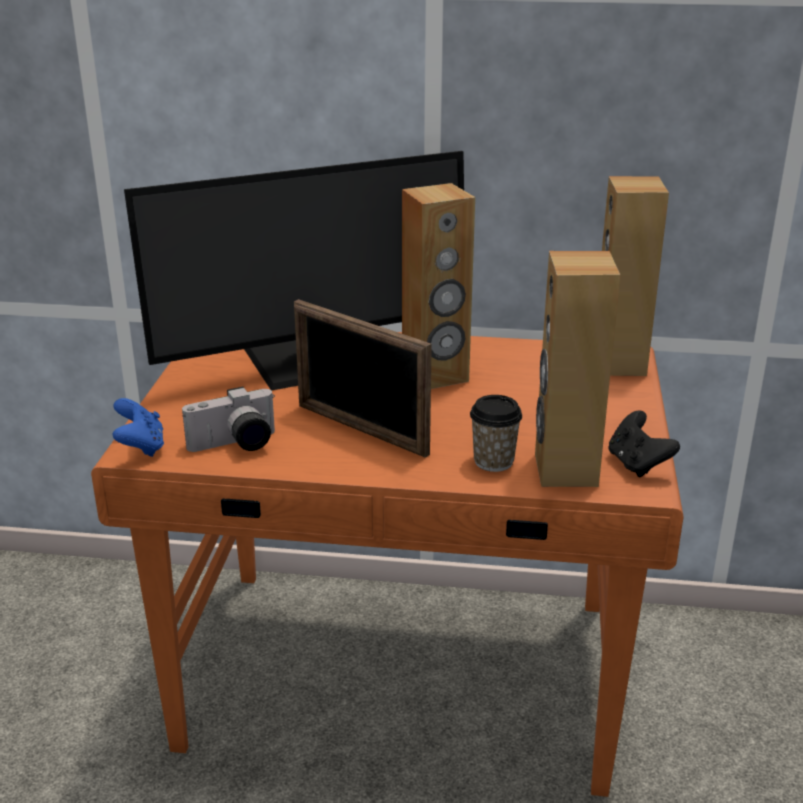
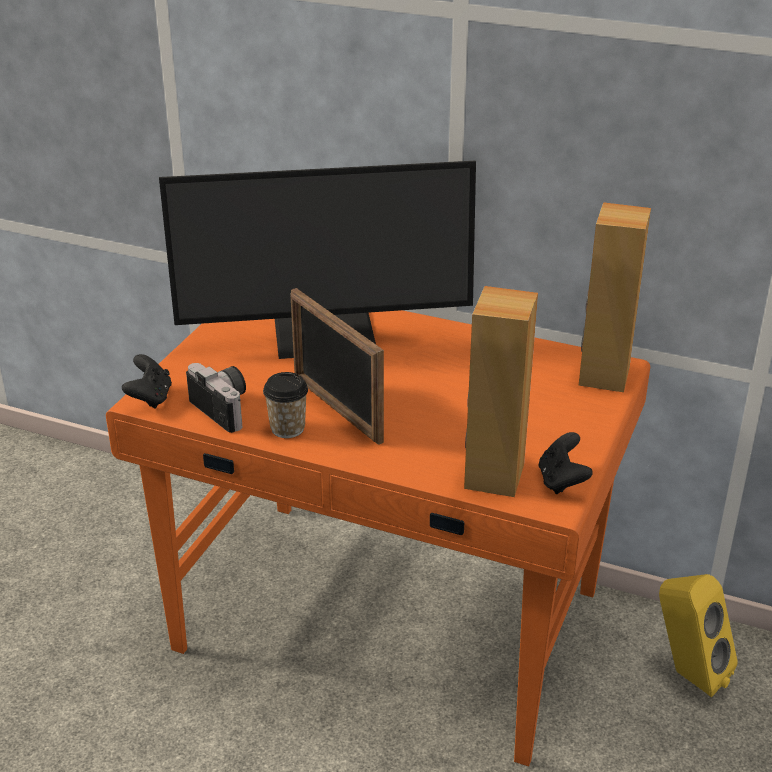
camera: 15 degrees right, 5 degrees up
(141, 447) = (150, 398): blue game controller -> black game controller
(235, 445) = (226, 408): camera -> camera turned 120 degrees counterclockwise
(435, 376) = (427, 365): brown speaker -> none
(493, 461) = (435, 458): cup -> cup (287, 428)
(720, 669) = (686, 674): none -> yellow speaker

